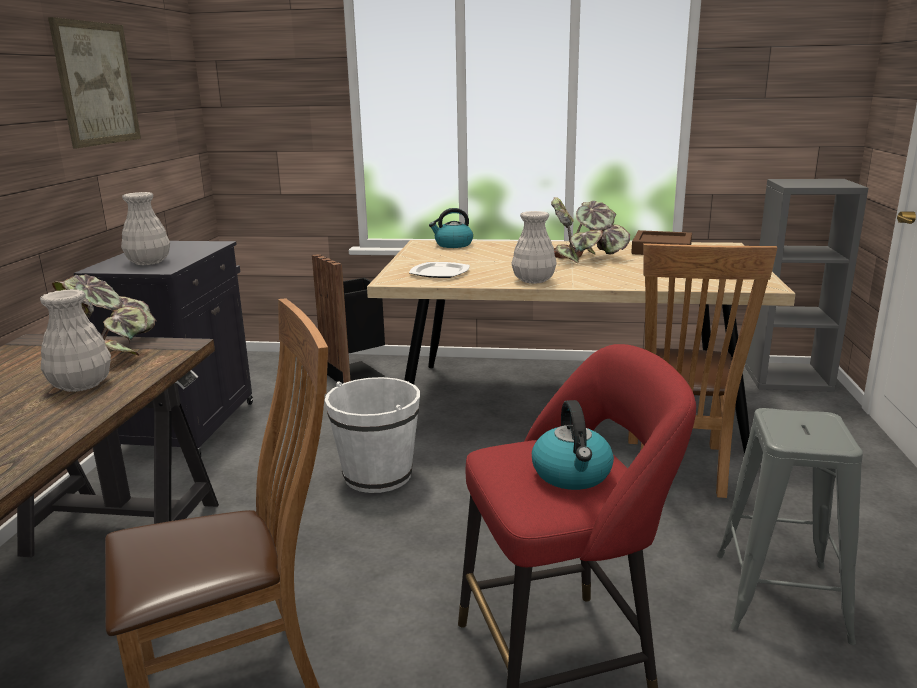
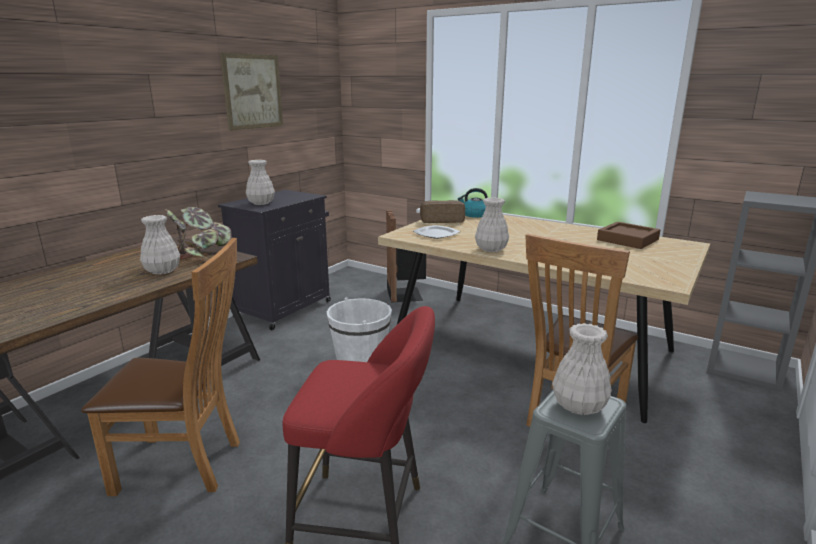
camera: 25 degrees right, 0 degrees up
(423, 256) = (442, 221): none -> bread
(572, 474) = (355, 391): kettle -> none
(586, 258) = (556, 238): potted plant -> none
(803, 428) = (578, 405): none -> white vase

